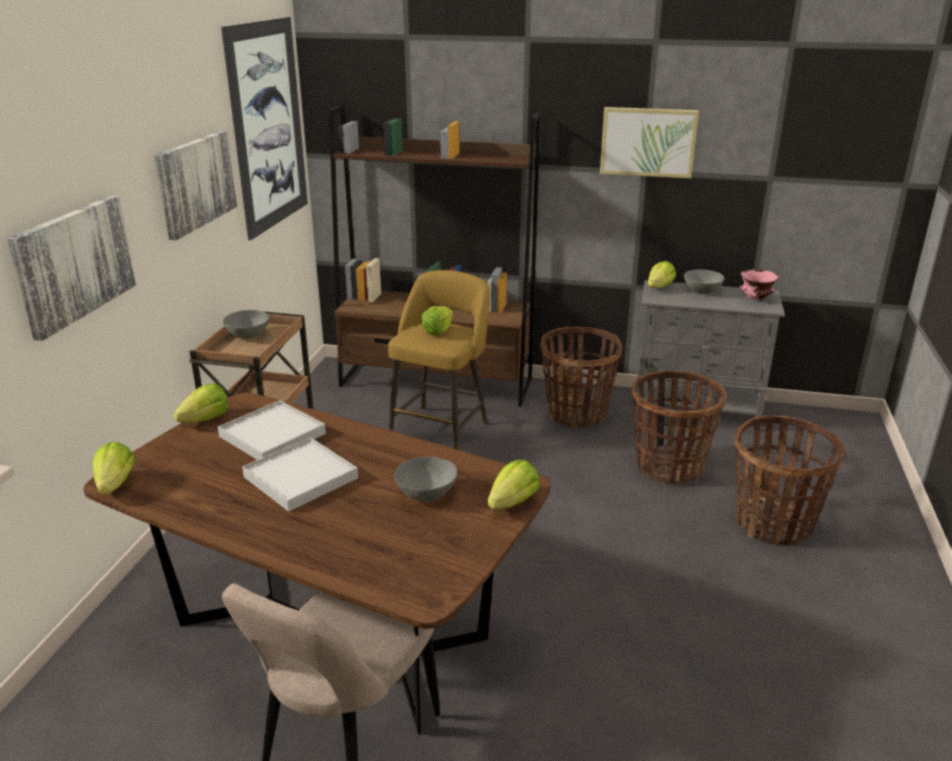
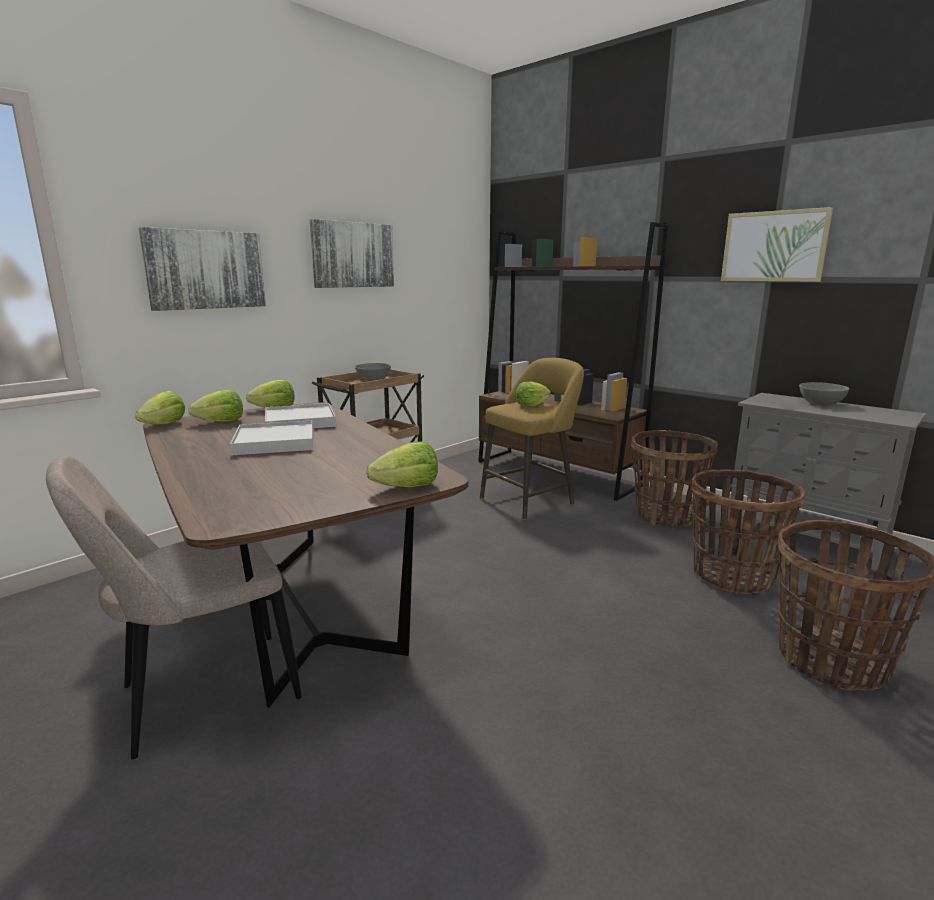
camera: 30 degrees right, 10 degrees down
(268, 126) = (445, 239): picture -> none
(426, 494) = (345, 467): grey bowl -> none
(659, 287) = (771, 397): lettuce -> lettuce (221, 422)
(755, 299) = (885, 414): pink bowl -> none

